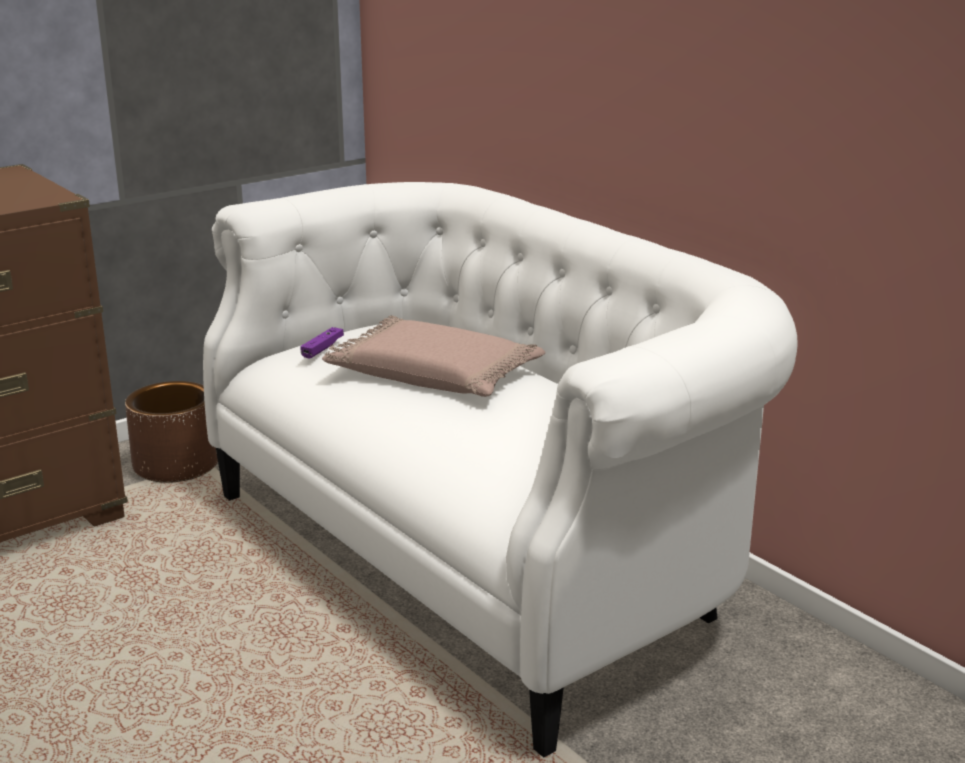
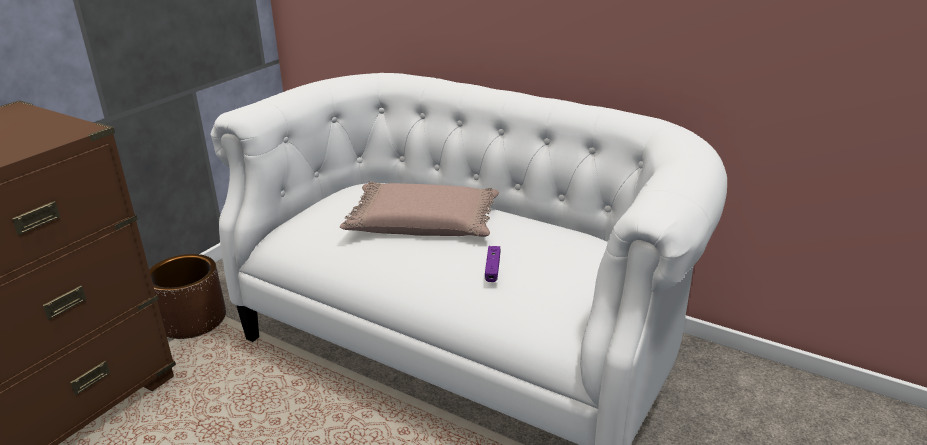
camera: 20 degrees left, 5 degrees up
(322, 348) = (324, 216): purple game controller -> purple game controller (492, 268)

